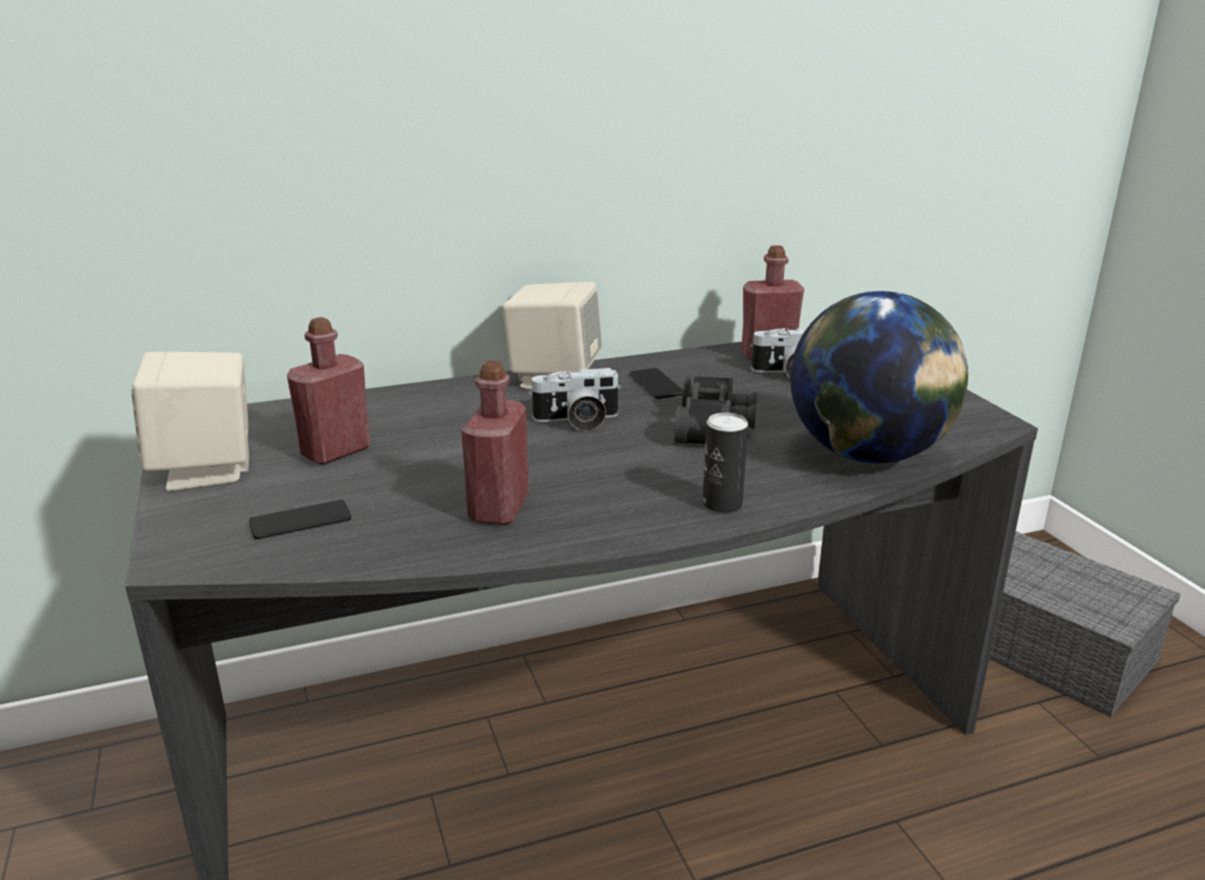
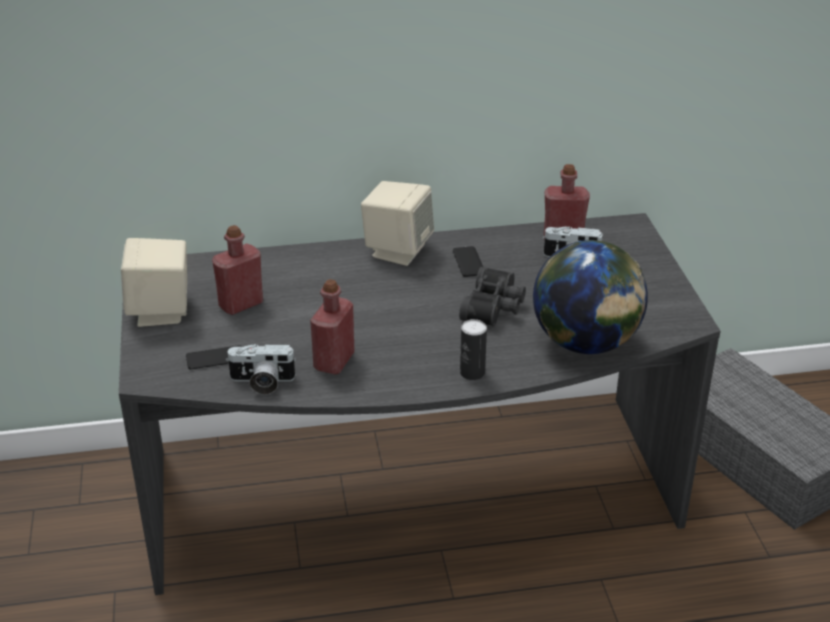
camera: 10 degrees right, 10 degrees up
(577, 421) = (402, 293): camera -> camera (261, 382)

